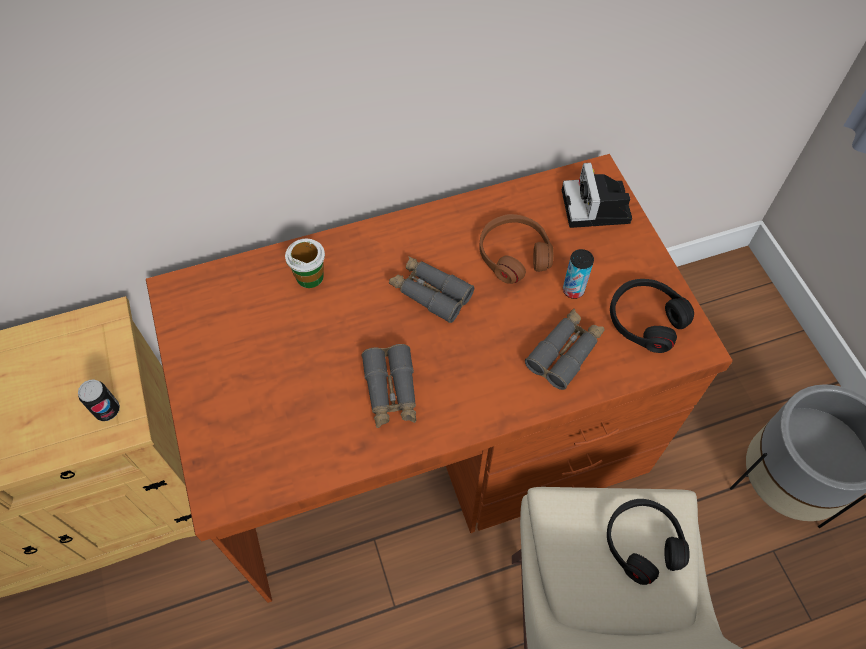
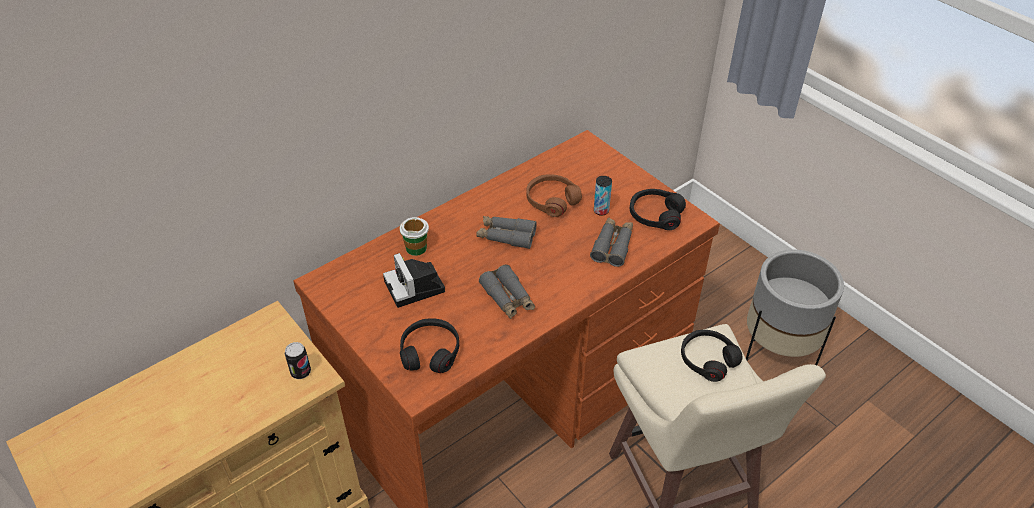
camera: 20 degrees left, 15 degrees down
(259, 441) = (430, 351): none -> black headphones
(597, 208) = (594, 162): camera -> camera (416, 287)

